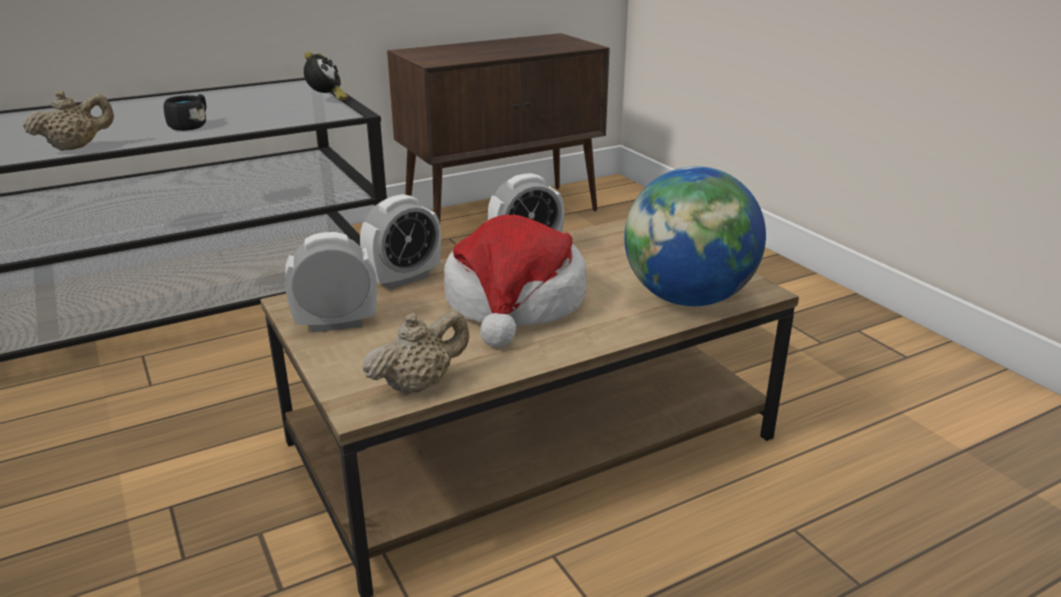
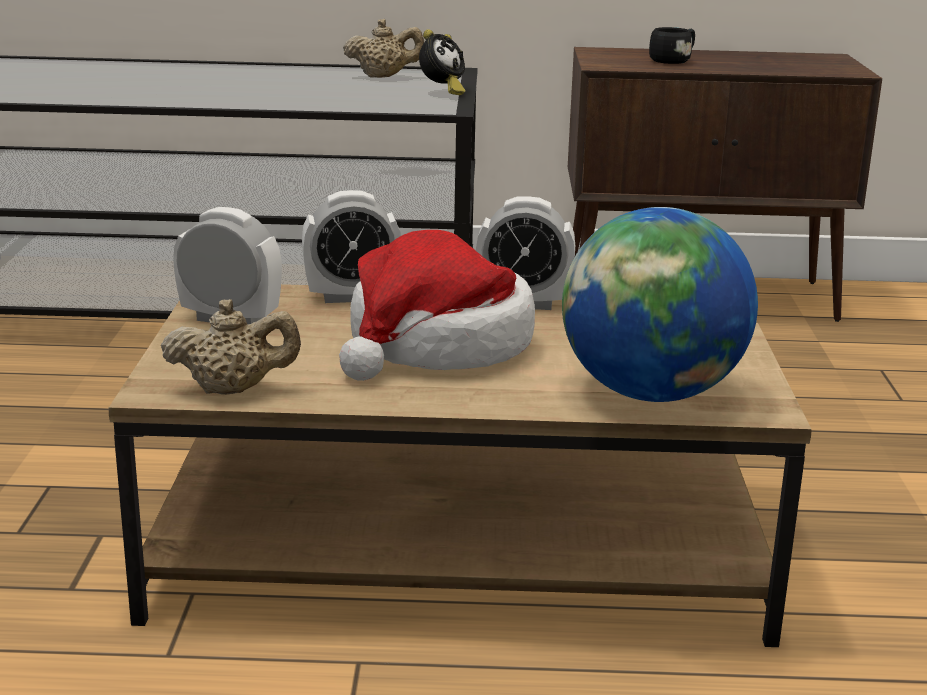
camera: 30 degrees right, 5 degrees down
(76, 147) = (131, 99): beige teapot -> beige teapot (384, 77)
(191, 125) = (265, 96): black mug -> black mug (673, 60)

